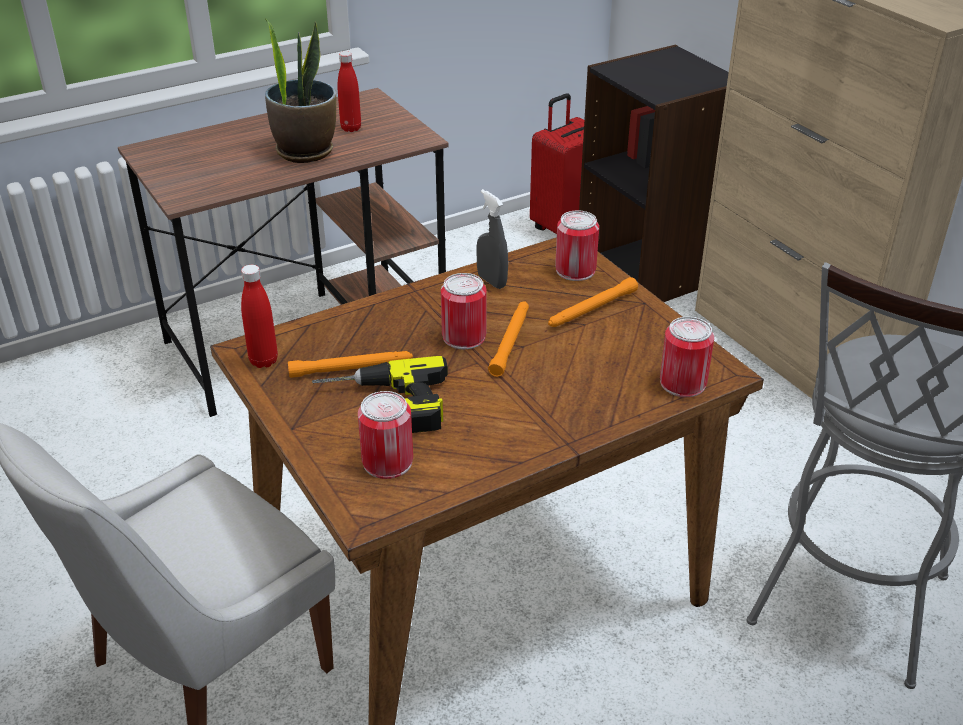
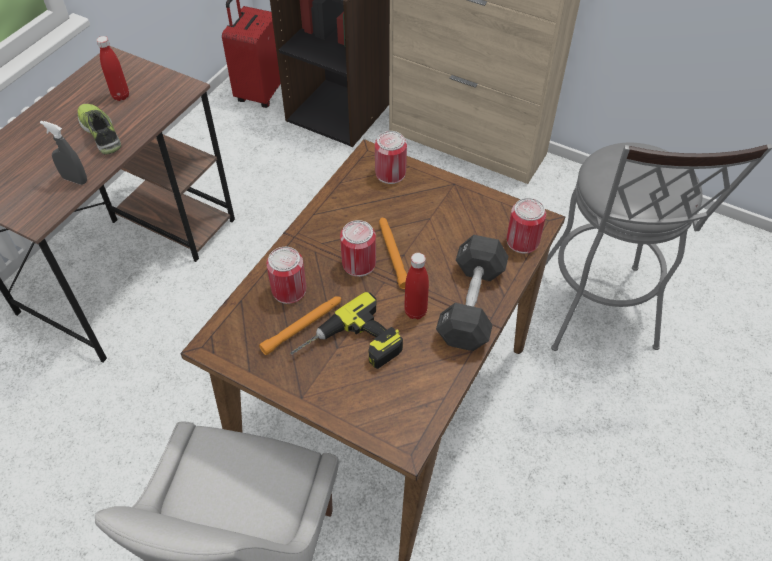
camera: 30 degrees left, 15 degrees up
(263, 361) = (233, 349): red bottle -> red bottle (415, 312)
(305, 151) = (101, 133): potted plant -> shoe
(387, 462) = (388, 393): can -> can (289, 290)
(491, 281) = (341, 206): grey spray bottle -> grey spray bottle (75, 179)
(561, 419) = (471, 304): none -> black dumbbell
(591, 309) = (425, 204): orange flashlight -> none

